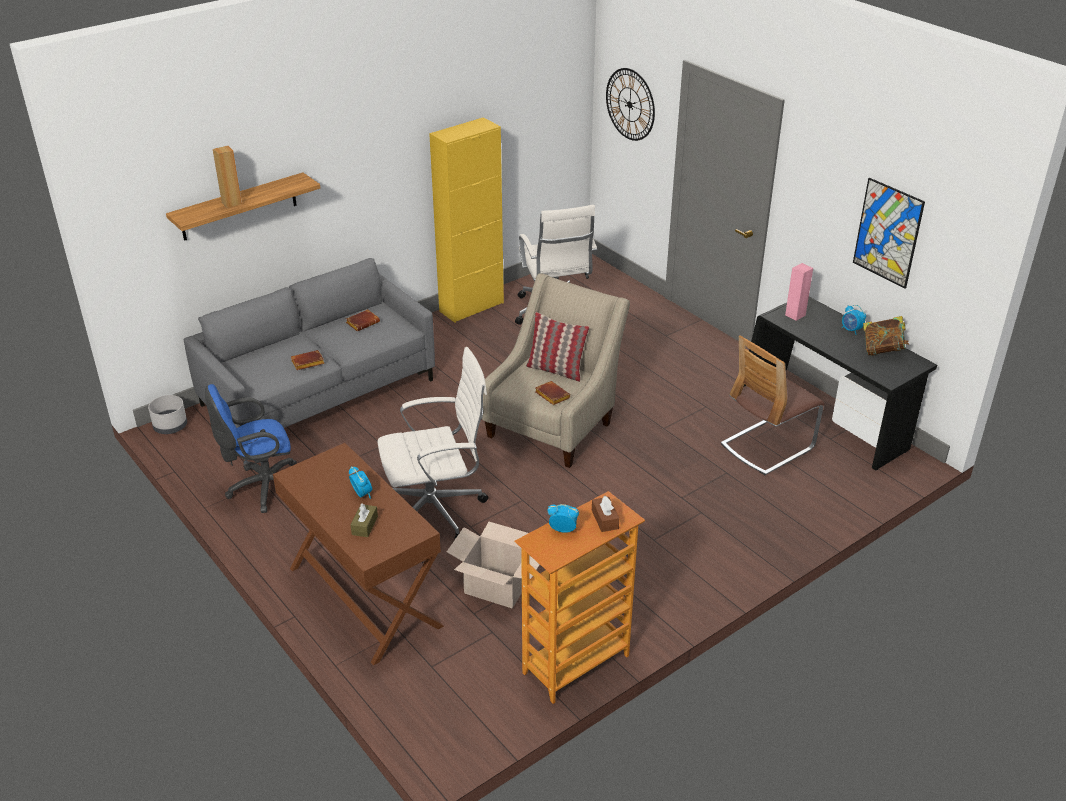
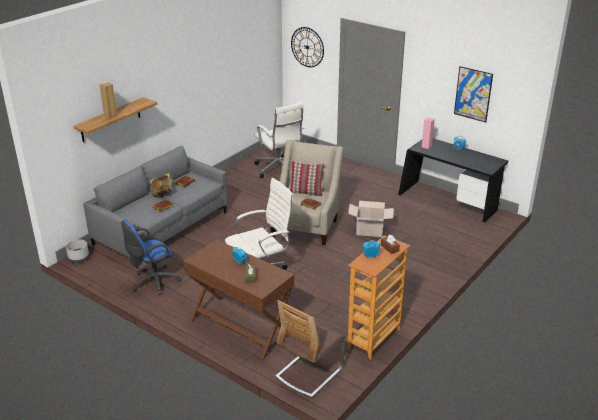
camera: 15 degrees left, 5 degrees down
(471, 307) = (230, 172): yellow cabinet -> none
(496, 587) = (313, 309): cardboard box -> cardboard box (369, 230)
(767, 446) = (425, 219): chair -> chair (309, 373)
(882, 350) = (478, 157): book -> book (163, 193)

